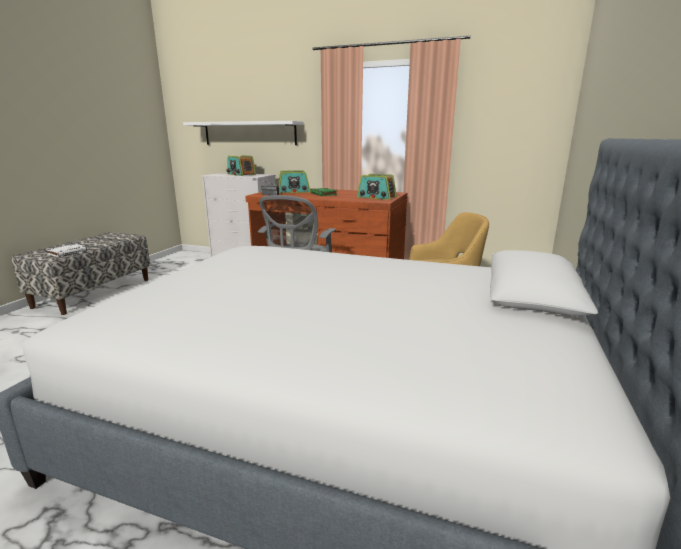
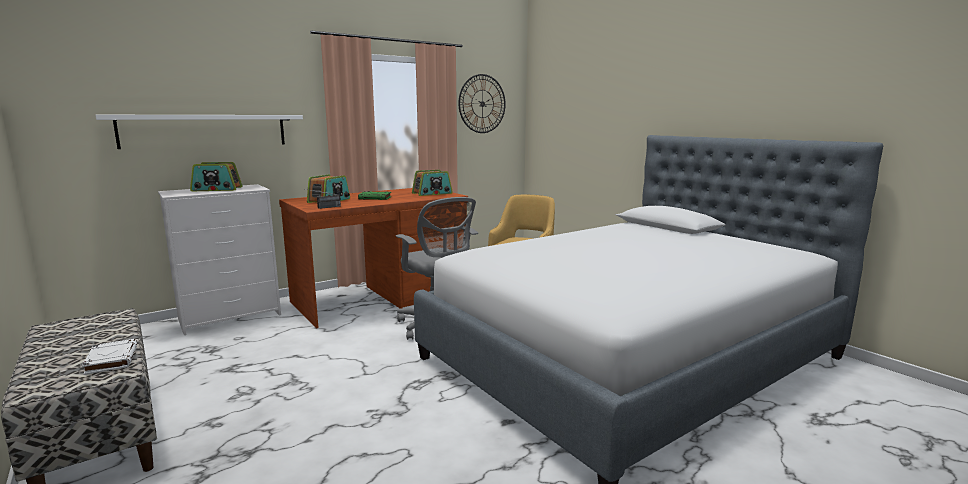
camera: 55 degrees left, 5 degrees down
(501, 104) = (482, 104): none -> wall clock

